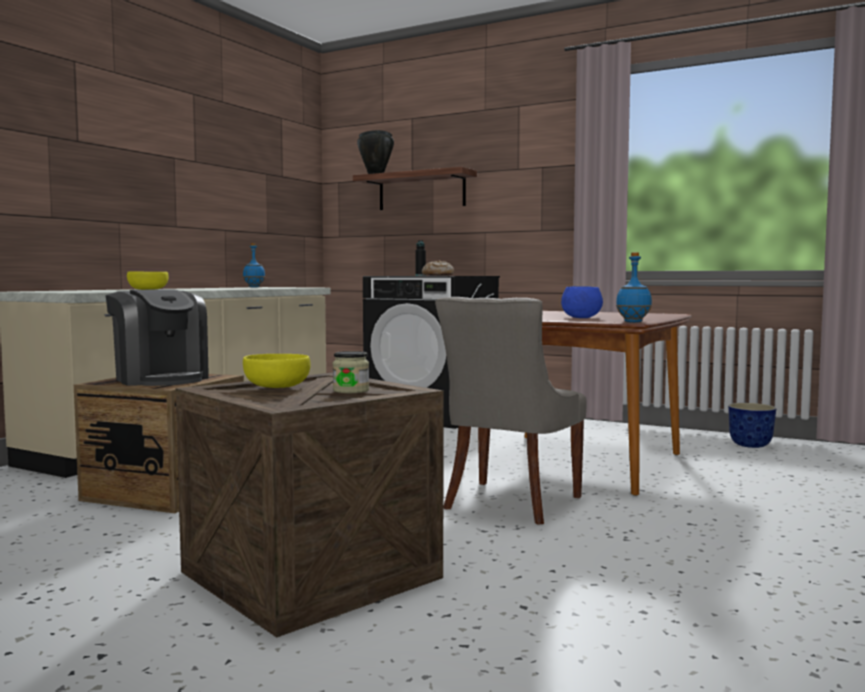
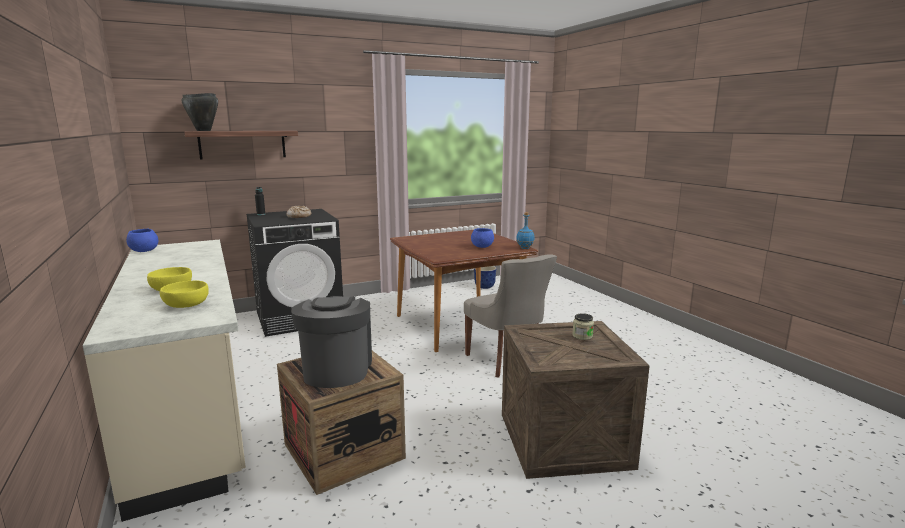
camera: 55 degrees left, 10 degrees up
(160, 379) = (336, 369): coffee machine -> coffee machine turned 90 degrees counterclockwise
(254, 287) = (144, 251): blue bottle -> blue bowl
(277, 387) = (551, 348): yellow bowl -> yellow bowl (187, 305)

